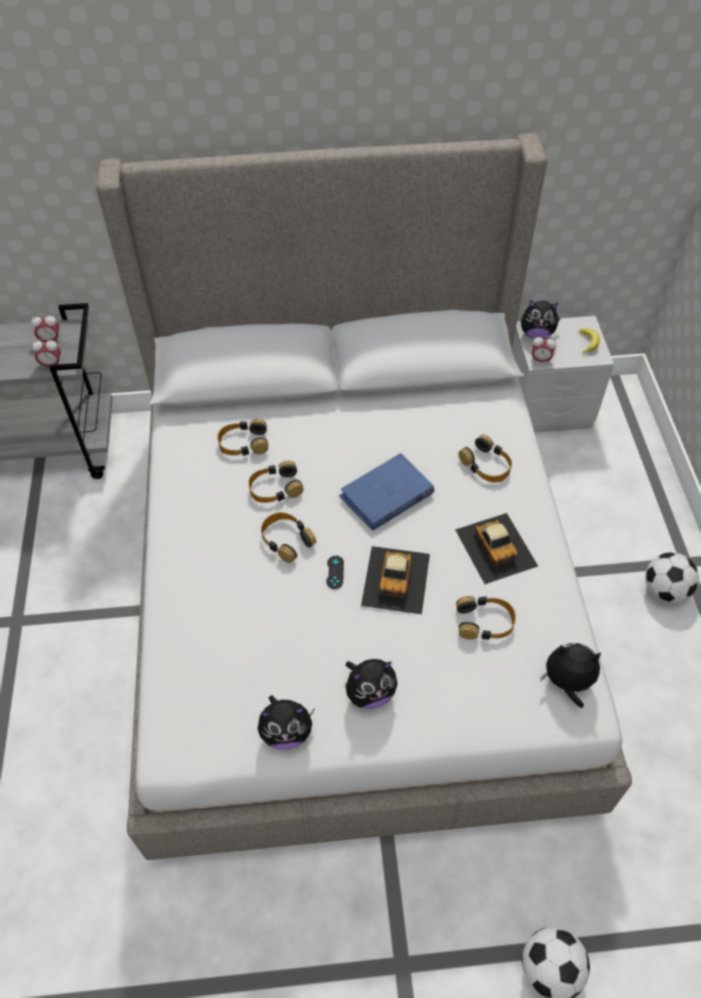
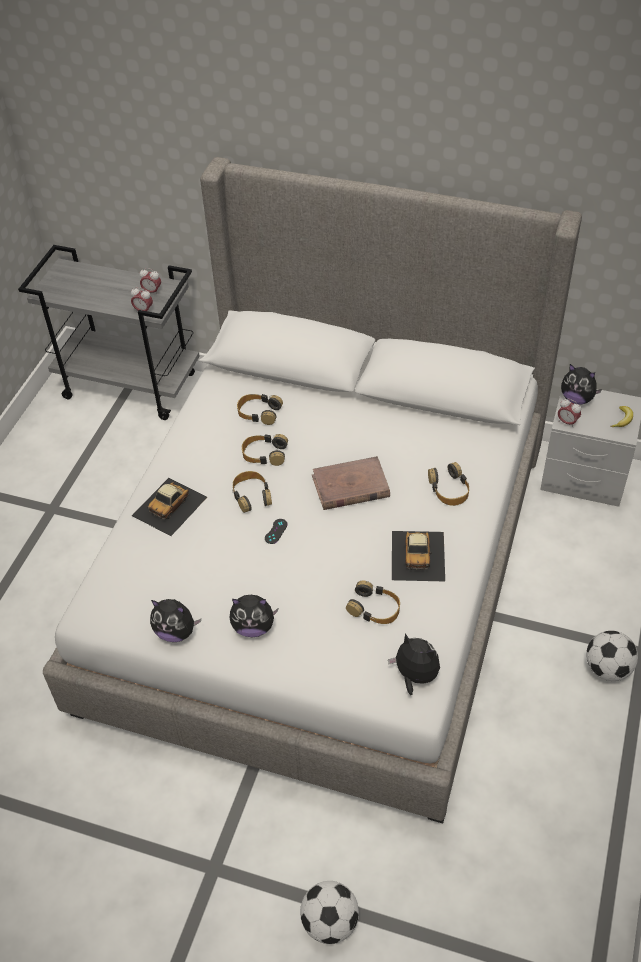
camera: 25 degrees right, 5 degrees down
(386, 495) = (350, 487): blue book -> brown book
(396, 579) = (322, 552): toy car -> toy car (170, 506)

